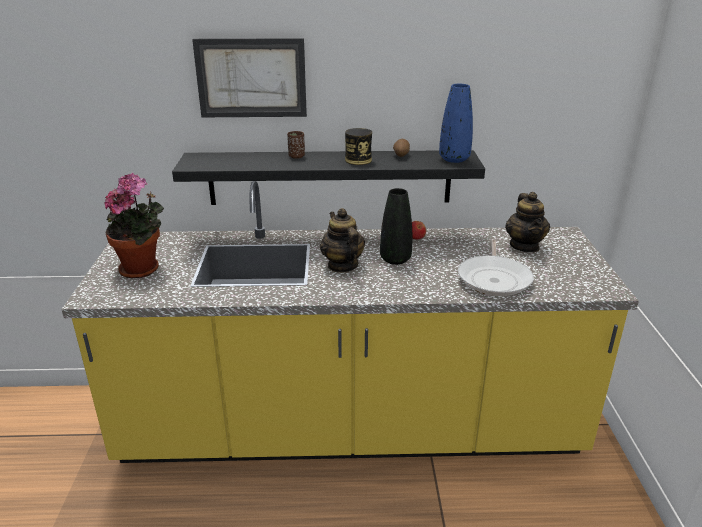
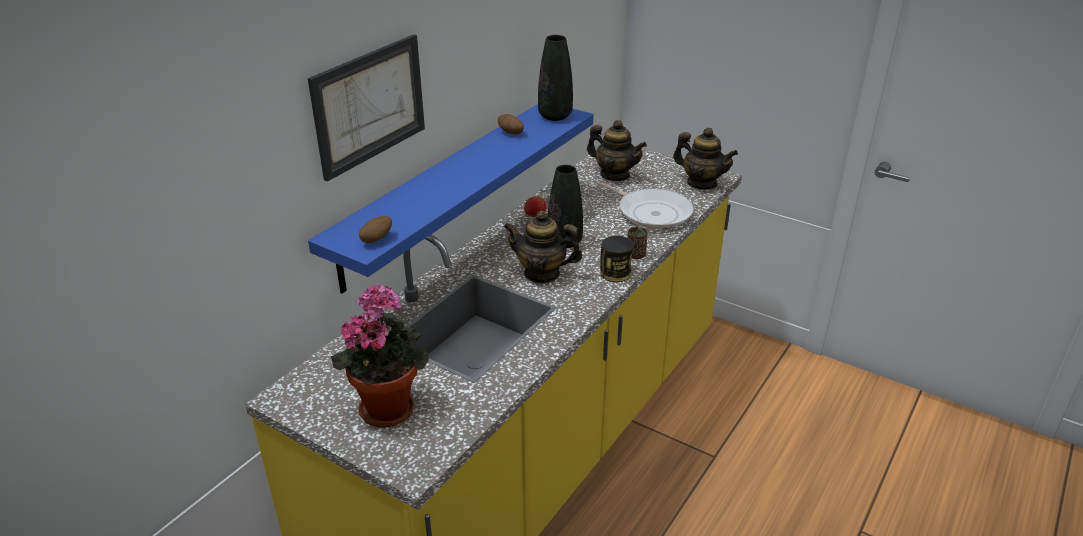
camera: 55 degrees left, 5 degrees up
(202, 165) = (376, 239): none -> potato
(296, 156) = (433, 180): brown cup -> brown cup (636, 255)
(330, 177) = (444, 191): black shelf -> blue shelf
(358, 160) = (493, 155): can -> can (615, 273)
(454, 159) = (555, 116): blue vase -> black vase
(584, 286) = (701, 183): none -> teapot

